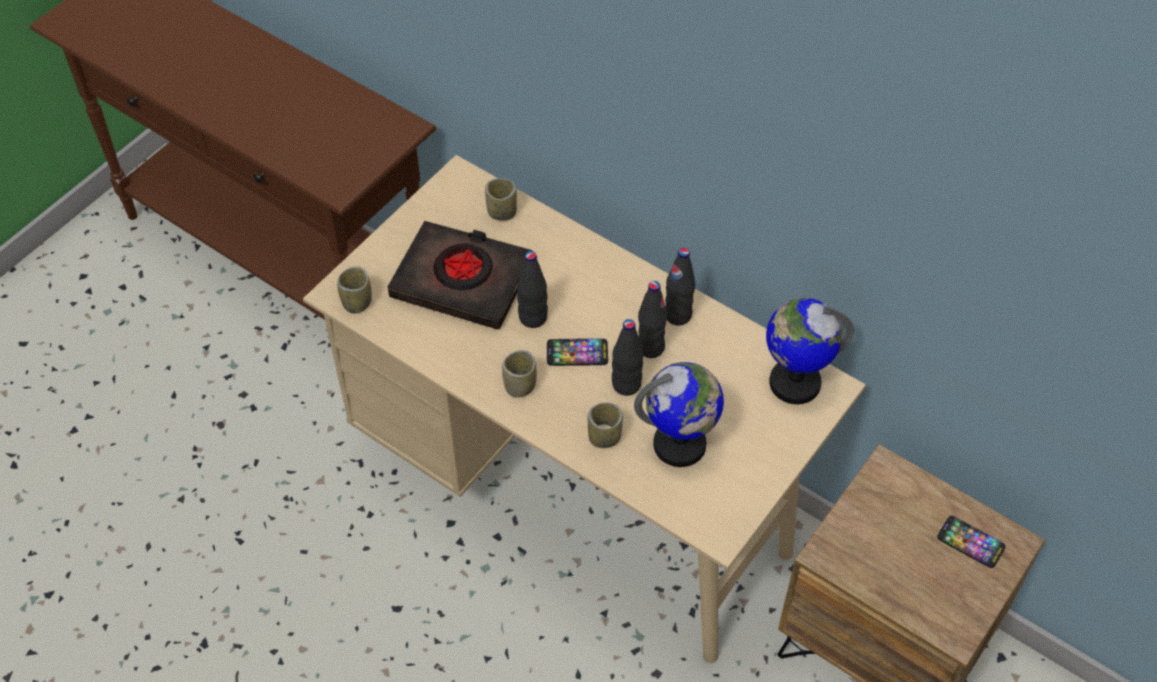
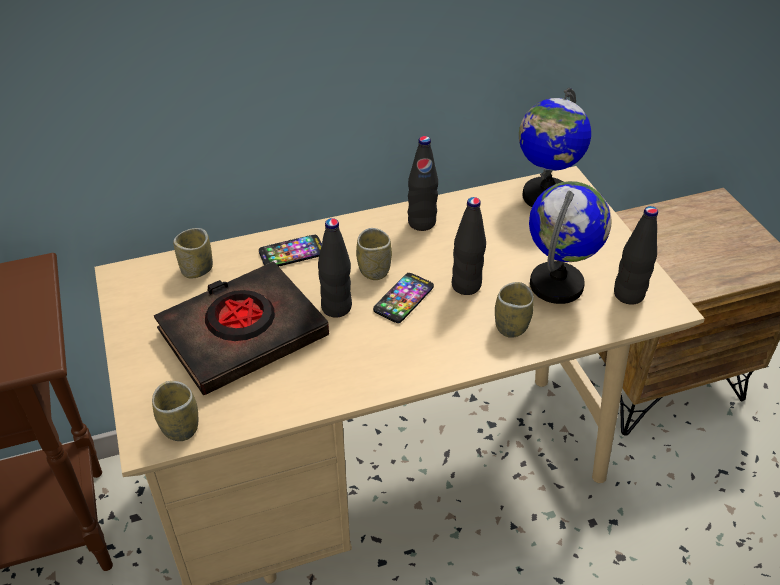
camera: 55 degrees left, 10 degrees down
(520, 386) = (405, 354): cup -> cup (374, 270)
(650, 347) = (440, 253): black bottle -> black bottle (628, 295)
(970, 542) = (706, 218): phone -> phone (292, 253)

